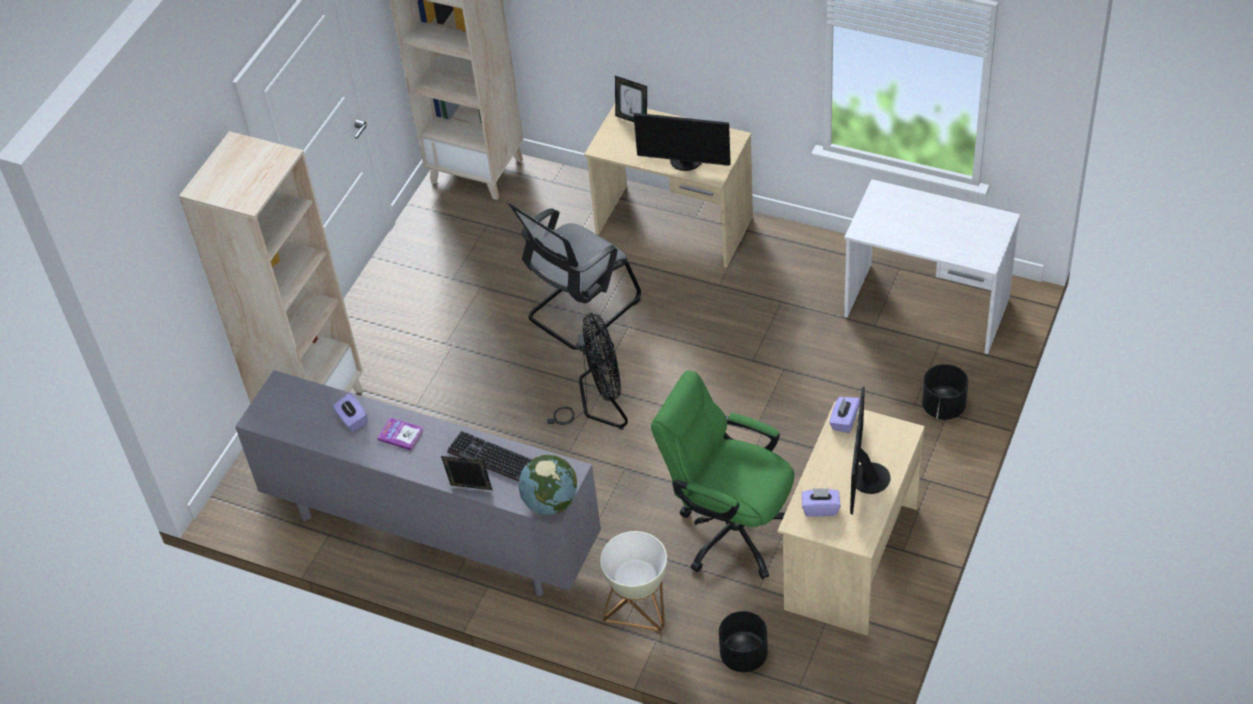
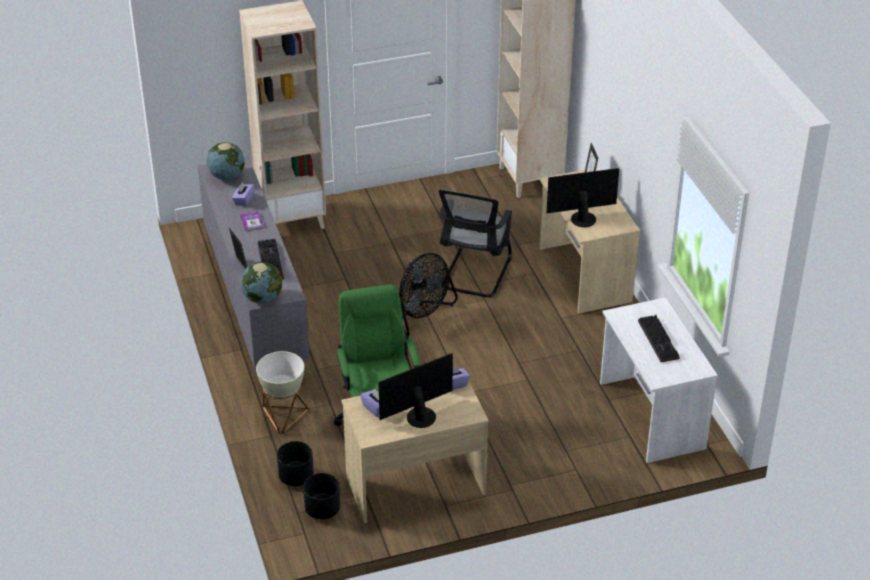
camera: 45 degrees right, 10 degrees down
(289, 410) = (227, 176): none -> globe
(580, 310) = (474, 274): chair -> chair turned 75 degrees counterclockwise
(685, 162) = (582, 218): monitor -> monitor turned 105 degrees clockwise
(931, 223) = (660, 340): none -> keyboard
(943, 407) = (579, 465): black planter -> black planter (322, 510)

